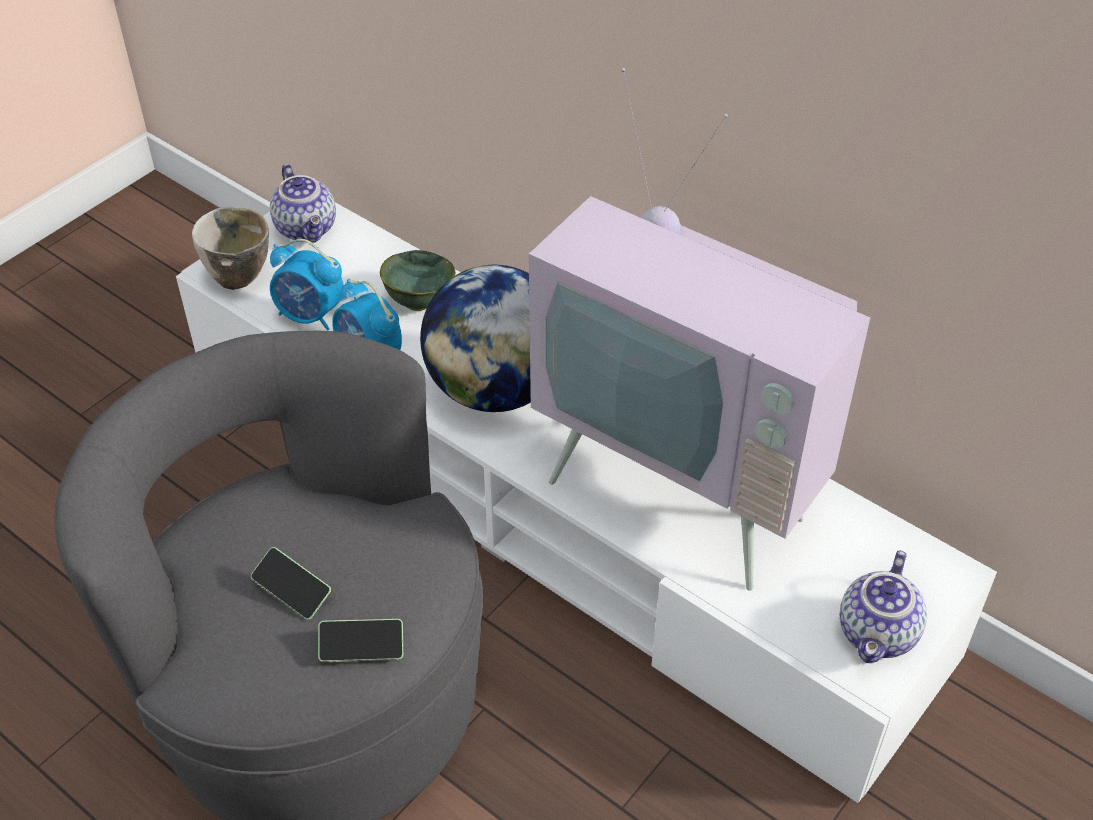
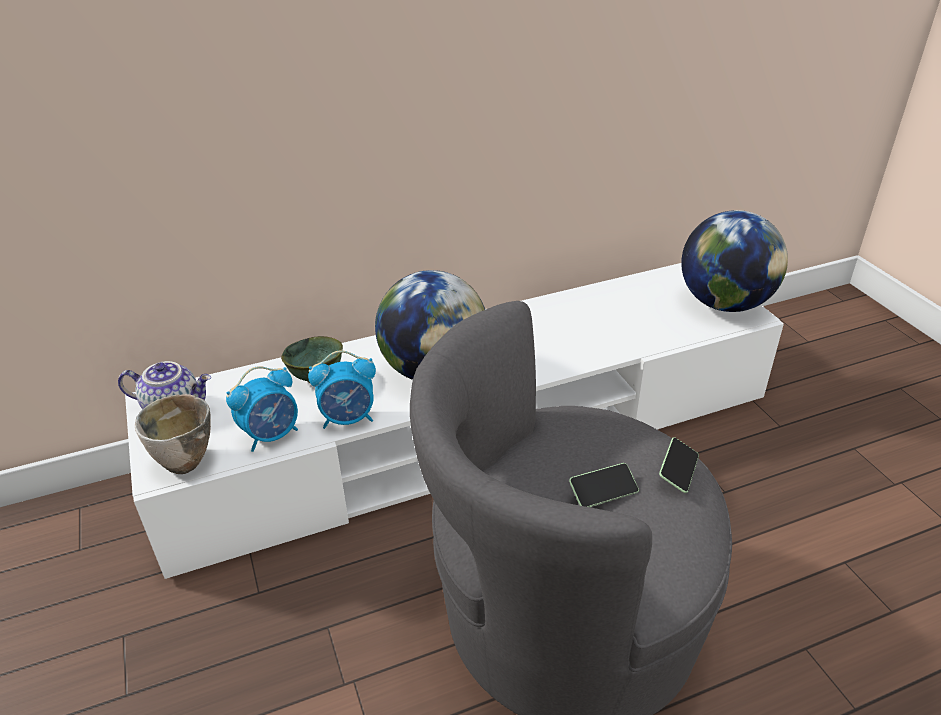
camera: 60 degrees left, 10 degrees down
(687, 486) = (578, 326): television -> none
(879, 634) = (724, 303): teapot -> globe

